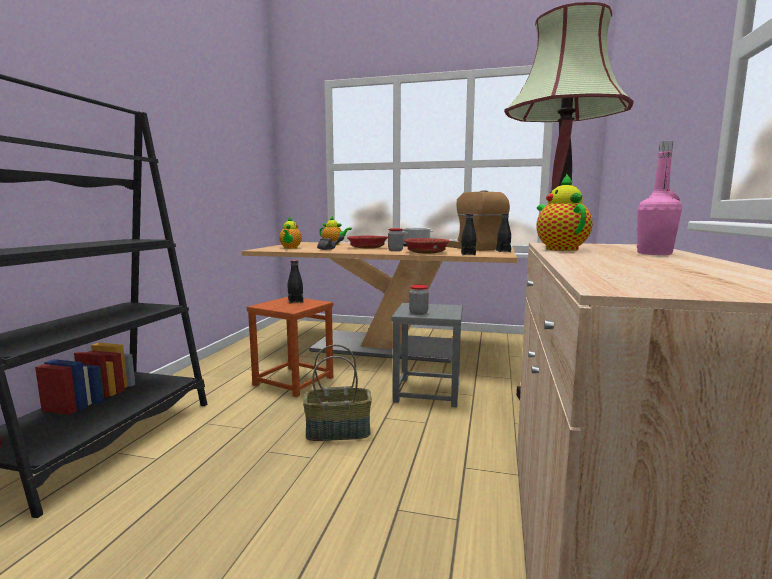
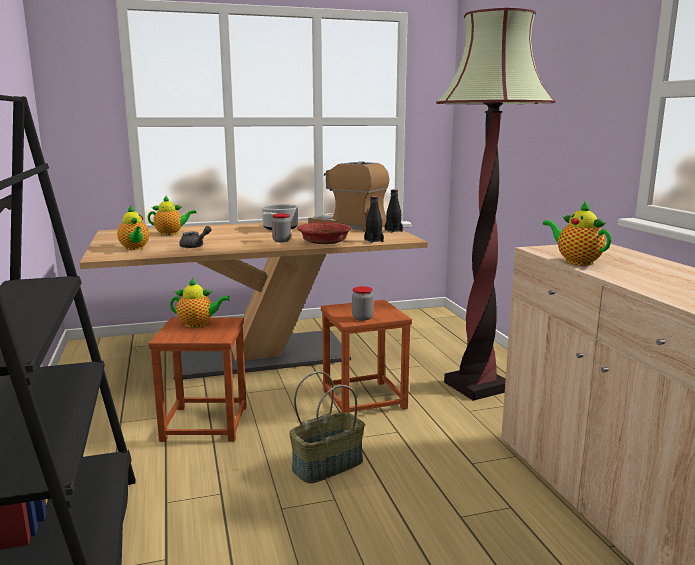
camera: 30 degrees left, 5 degrees up
(295, 301) = (198, 324): black bottle -> teapot
(367, 248) = (234, 237): red bowl -> none
(427, 392) = (364, 400): grey stool -> brown stool
(654, 253) = (648, 264): pink bottle -> none

